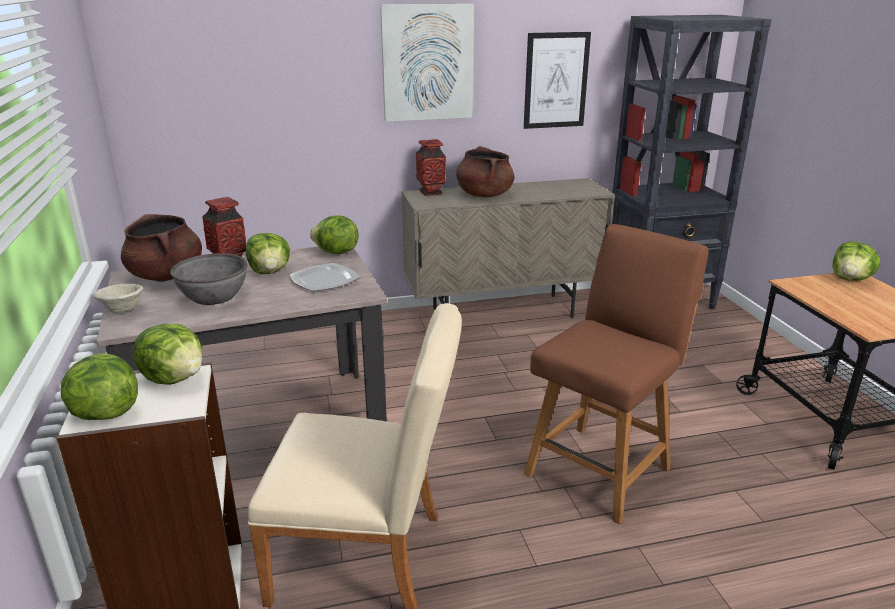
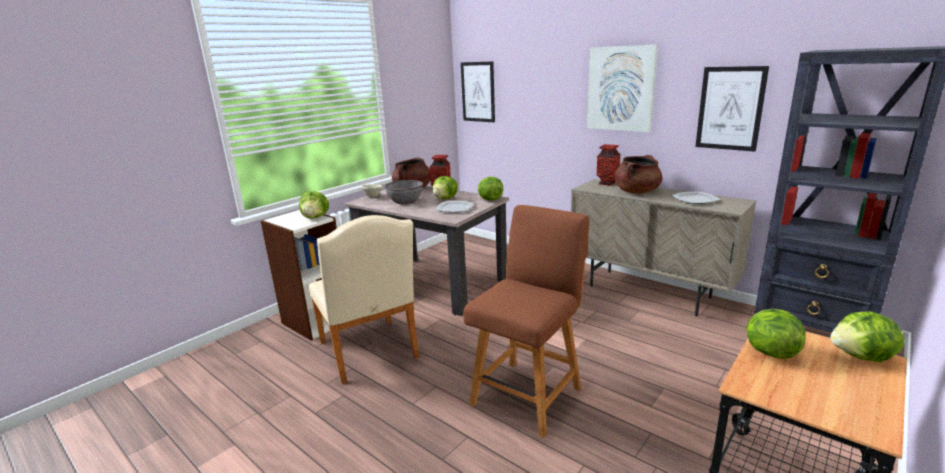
camera: 55 degrees right, 5 degrees down
(104, 413) = (281, 219): lettuce -> lettuce (769, 352)
(161, 79) = (478, 92): none -> picture
(550, 189) = (695, 199): none -> plate
(600, 468) = (528, 394): brown chair -> brown chair turned 60 degrees counterclockwise

